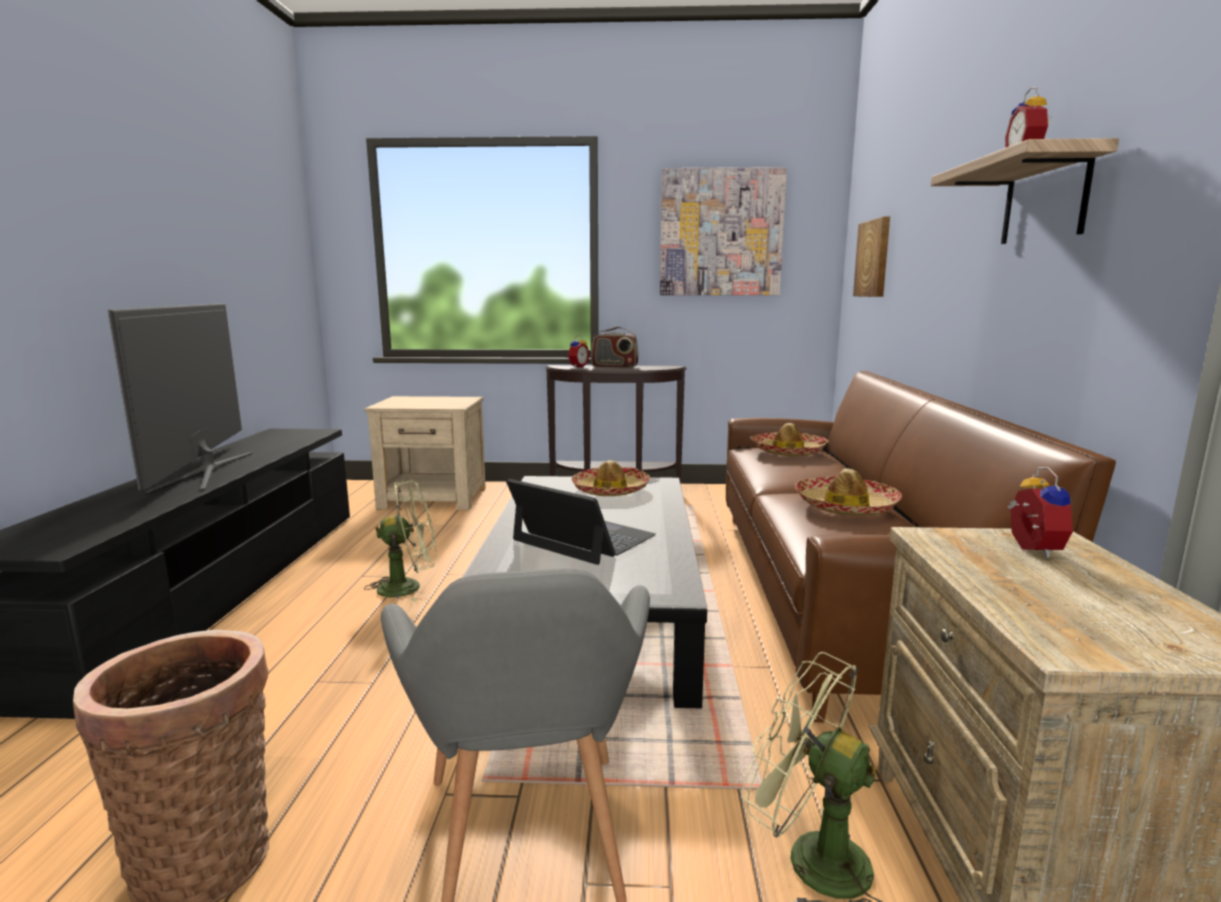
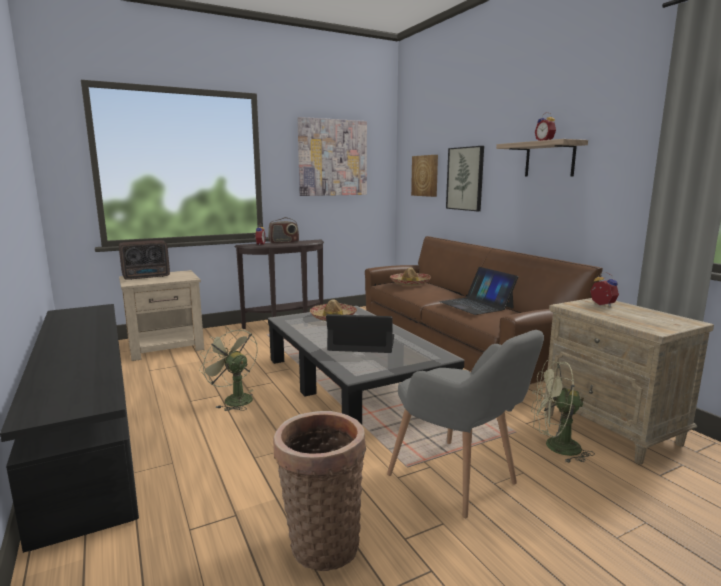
camera: 30 degrees left, 0 degrees up
(204, 471) = (77, 344): television -> none
(409, 587) = (233, 399): green fan -> green fan turned 90 degrees counterclockwise
(416, 400) = (147, 277): none -> radio
(845, 506) = (476, 305): hat -> laptop
(920, 259) = (465, 178): none -> picture

